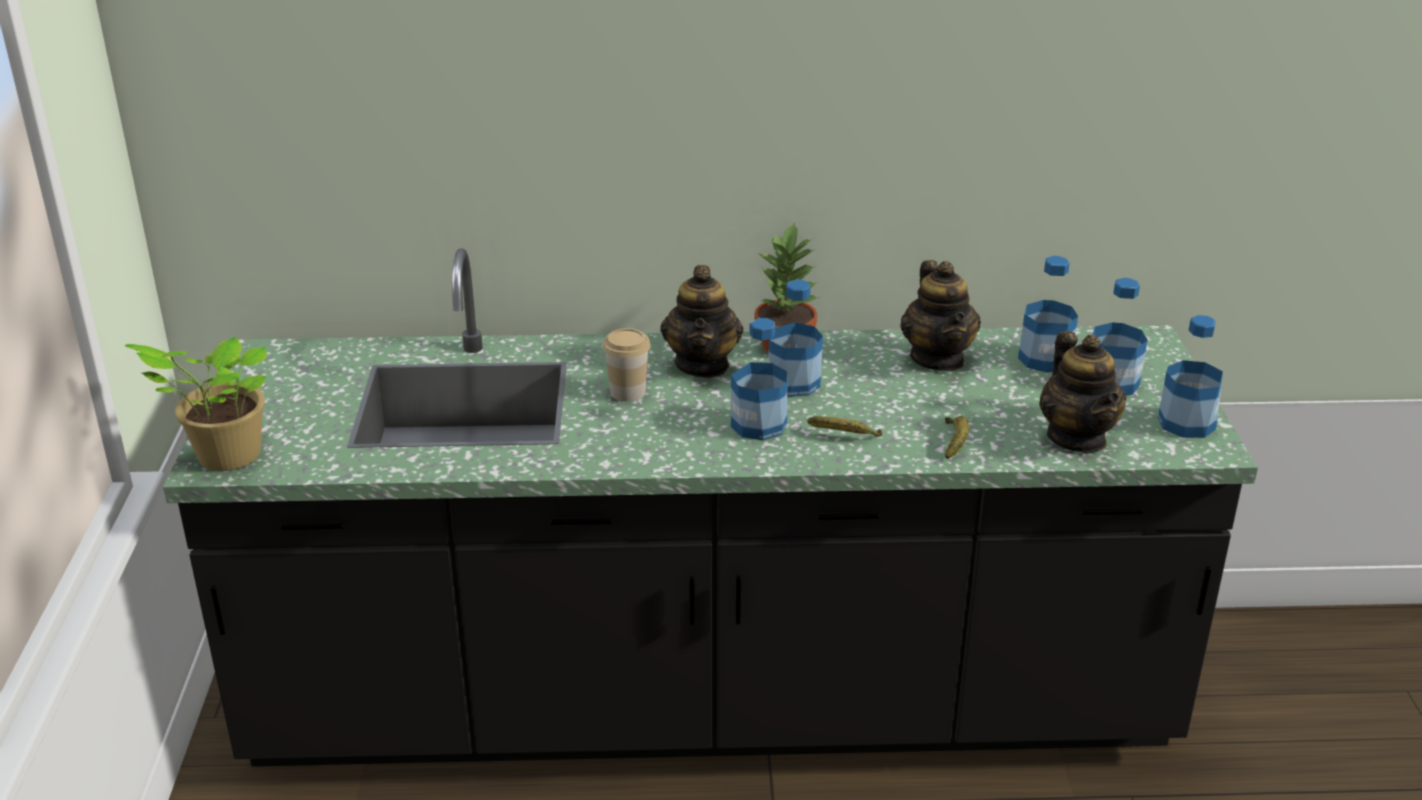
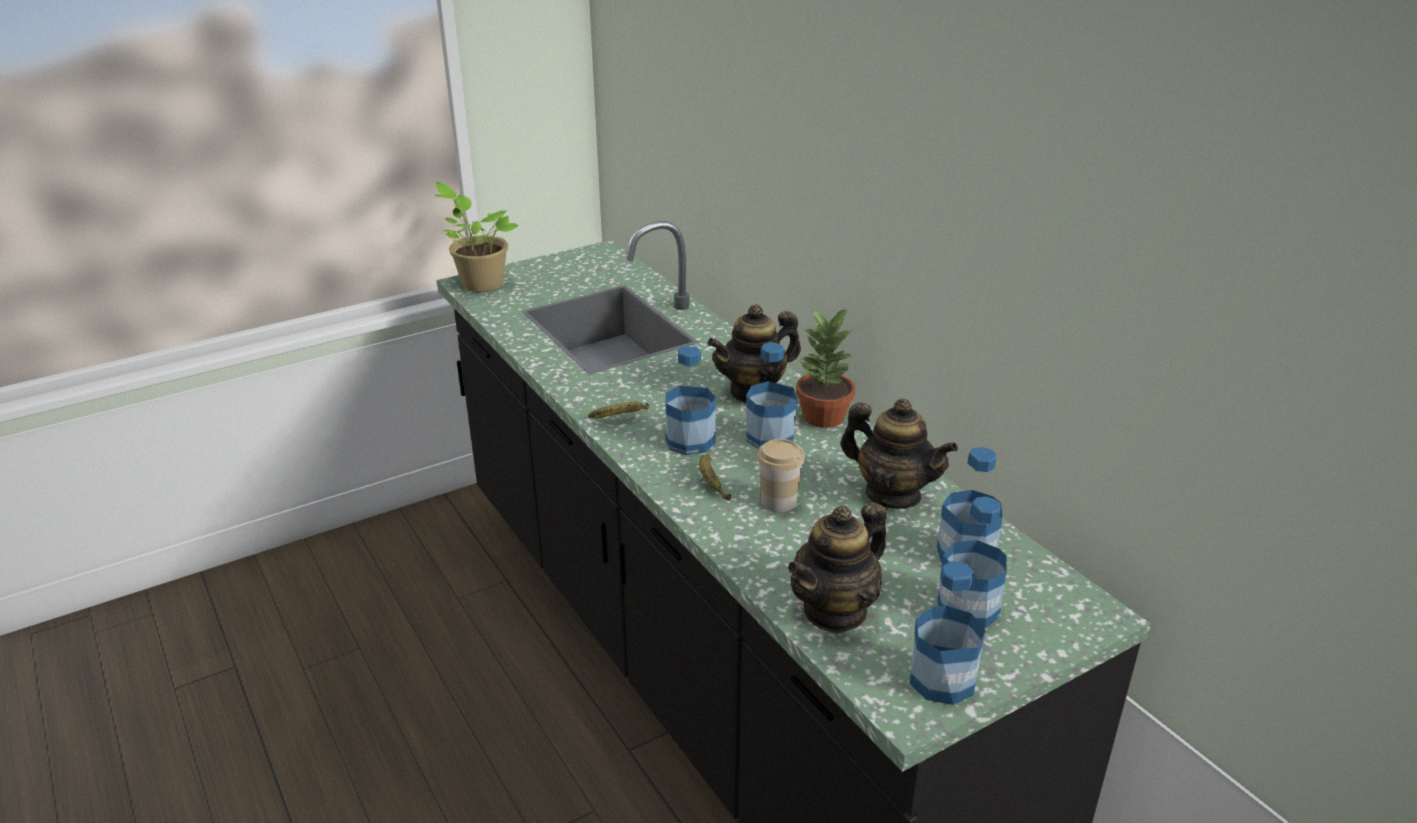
camera: 60 degrees right, 0 degrees up
(628, 392) = (682, 376): cup -> cup (778, 501)
(937, 358) = (893, 494): teapot -> teapot turned 105 degrees counterclockwise
(954, 442) = (756, 541): banana -> banana (621, 418)

